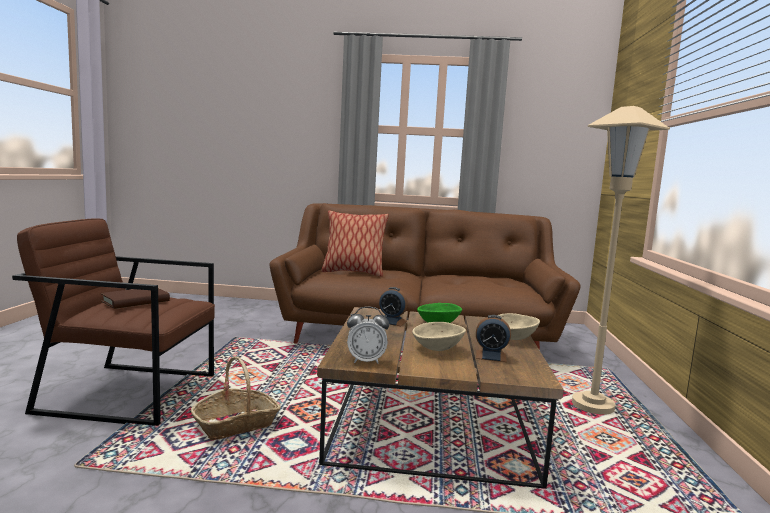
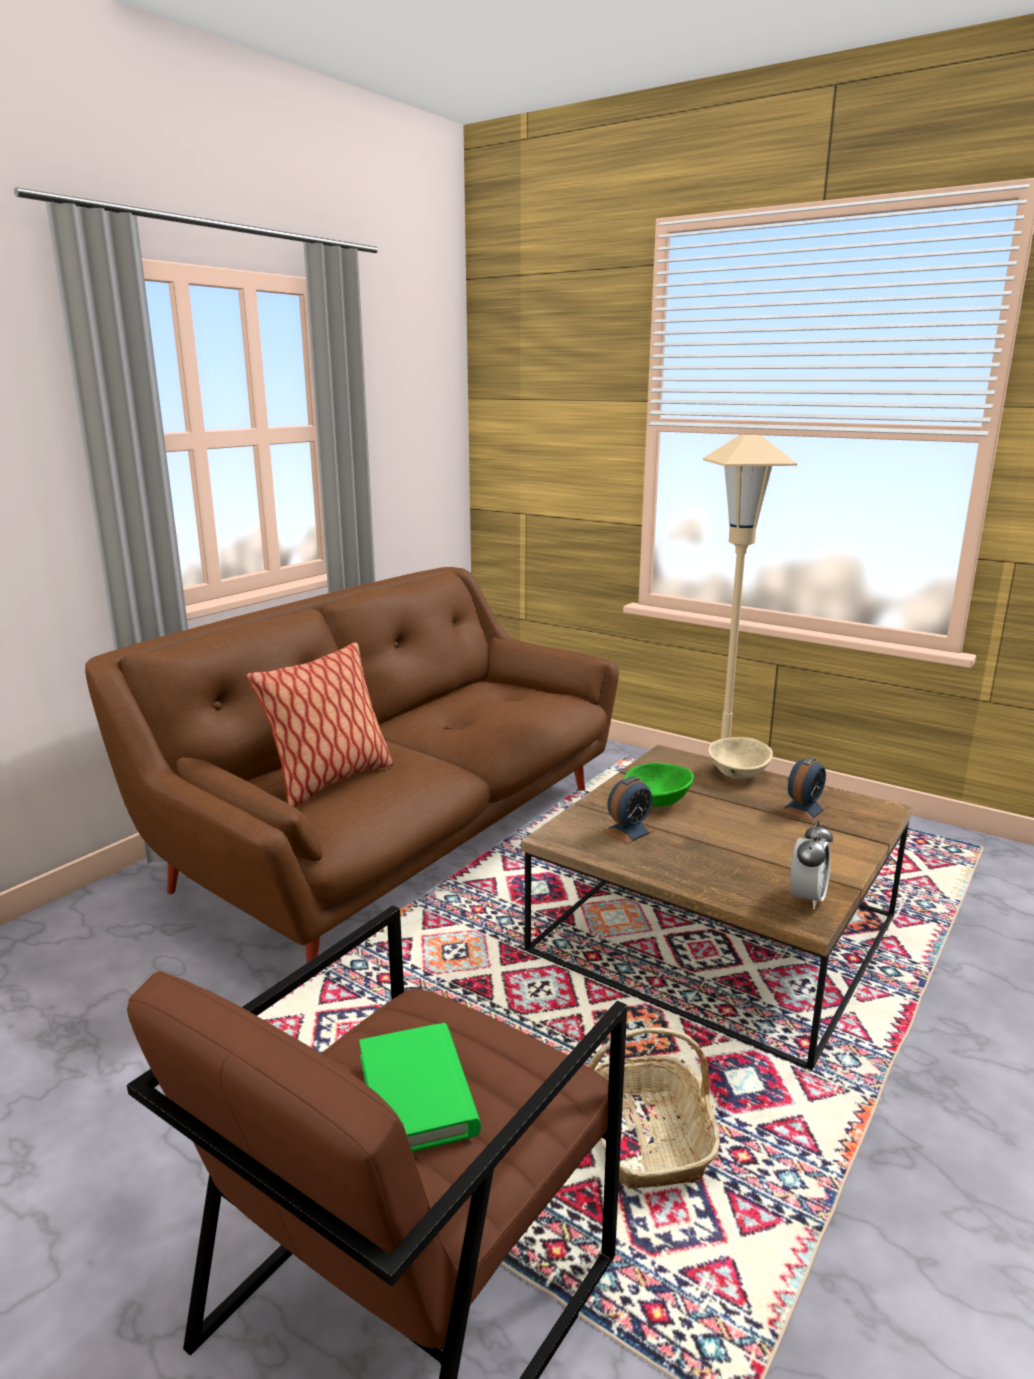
camera: 60 degrees left, 10 degrees up
(135, 301) = (417, 1094): brown book -> green book
(437, 349) = (769, 834): beige bowl -> none

